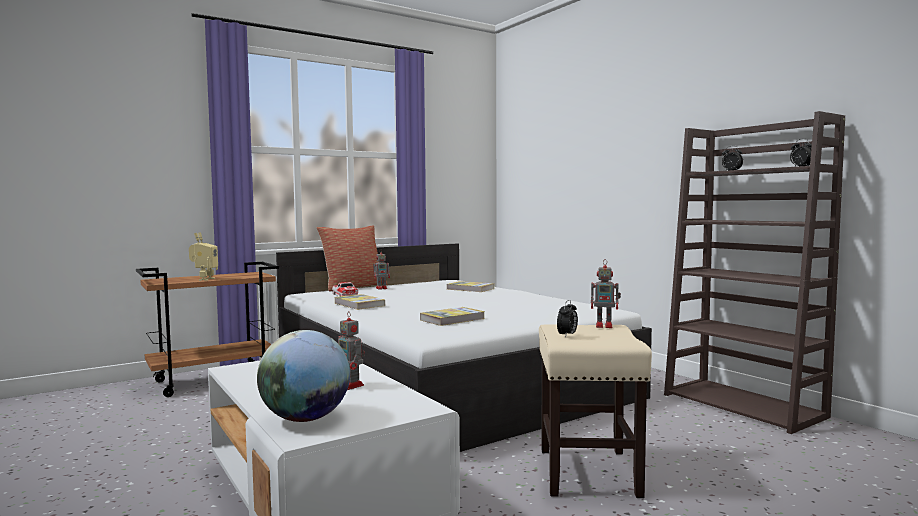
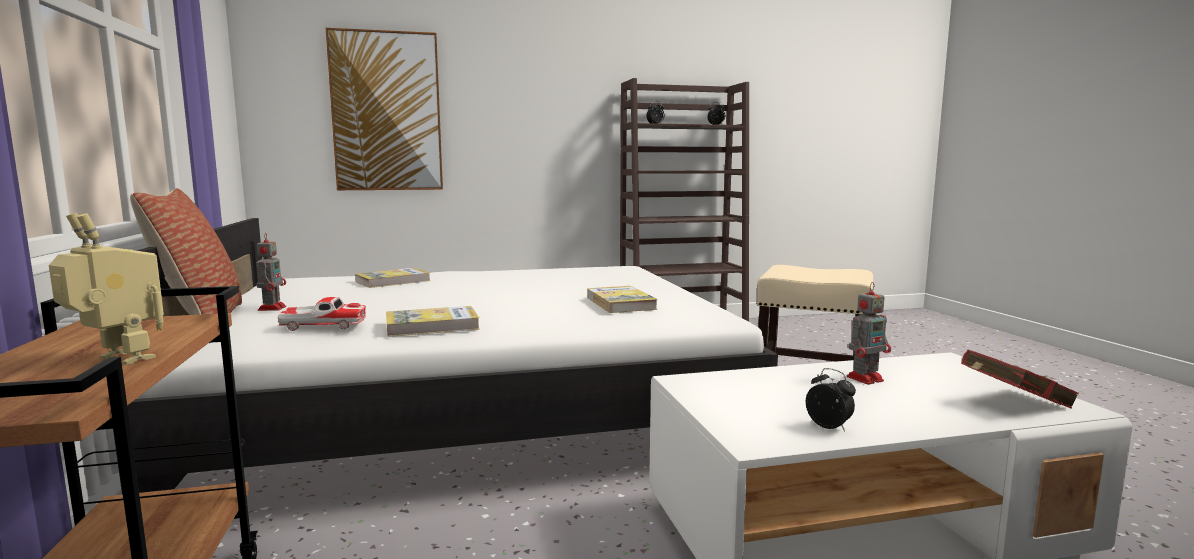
camera: 70 degrees left, 5 degrees up
(305, 419) = (1010, 403): globe -> red book
(555, 175) = (387, 112): none -> picture
(567, 335) = (822, 276): alarm clock -> alarm clock (829, 427)
(605, 326) = (785, 267): toy robot -> none

